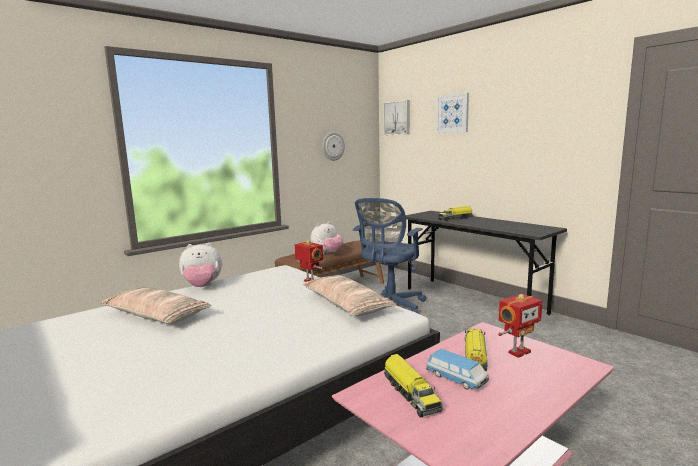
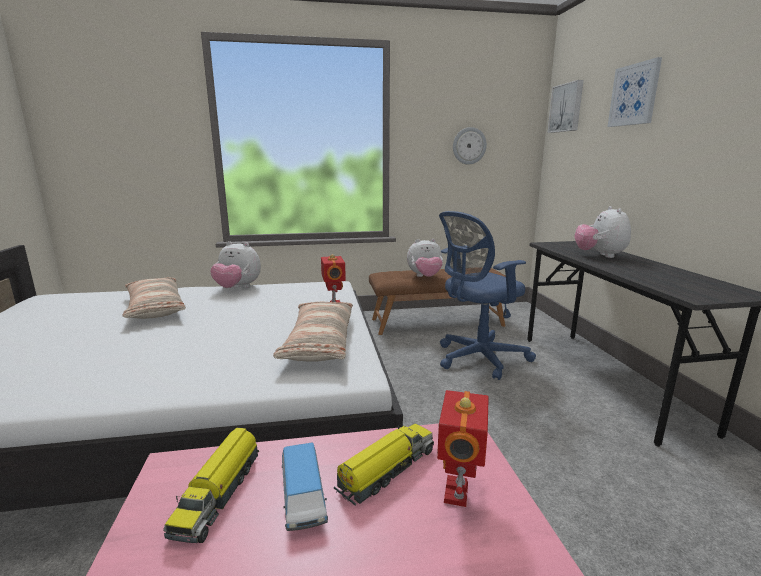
camera: 30 degrees right, 5 degrees up
(455, 218) = (599, 255): toy truck -> plush toy
(518, 352) = (458, 492): toy robot -> toy robot turned 105 degrees clockwise

